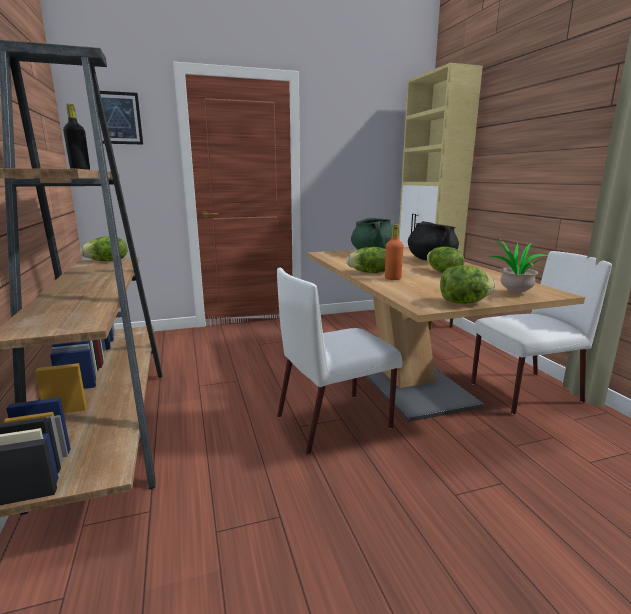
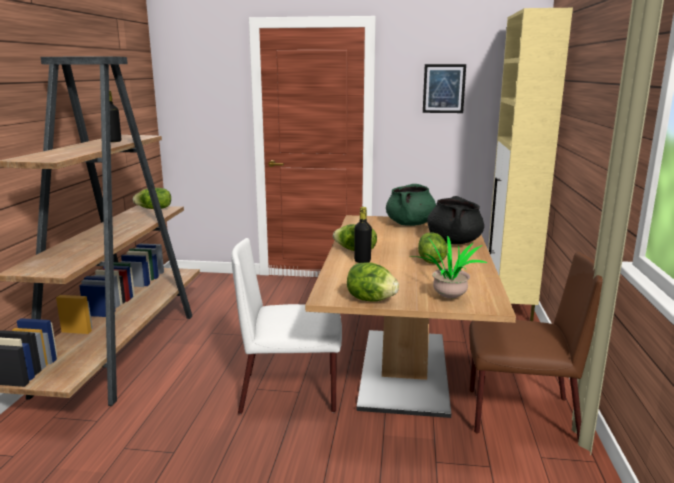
camera: 25 degrees right, 0 degrees up
(118, 118) = (199, 72): picture -> picture (444, 88)
(392, 278) = (362, 261): orange bottle -> black bottle
(523, 393) = (519, 415): white chair -> brown chair

